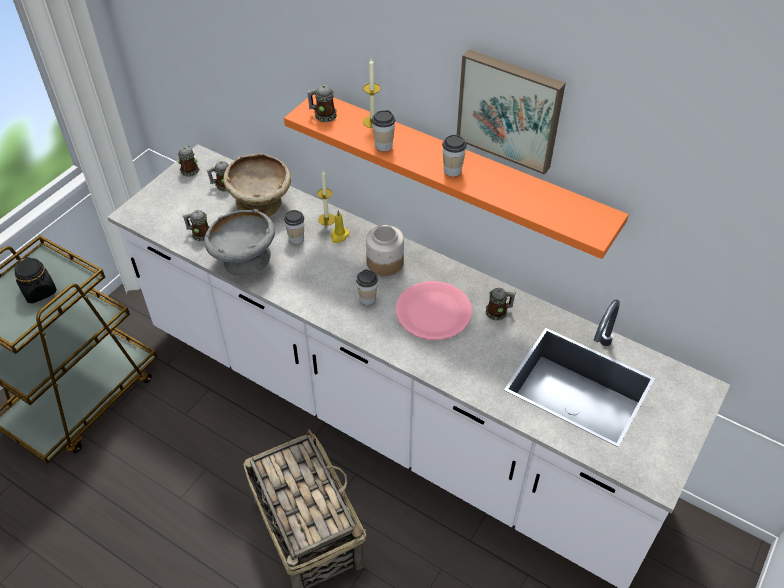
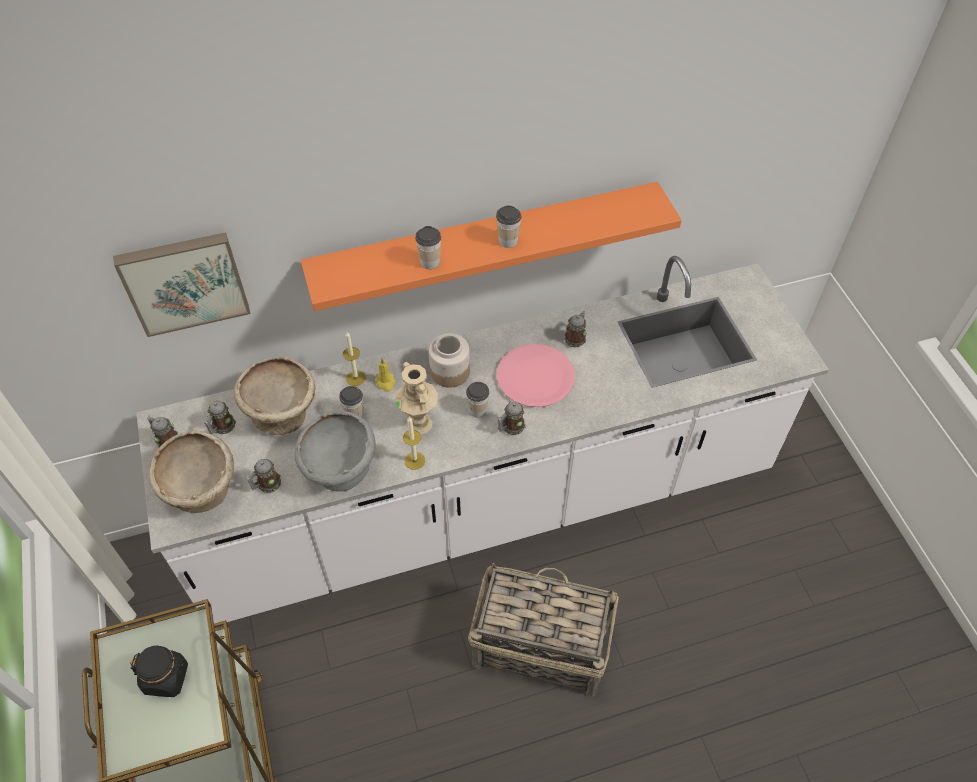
camera: 50 degrees left, 5 degrees up
(168, 210) = (203, 491): none -> beige bowl
(323, 115) = (343, 276): mug -> mug (510, 427)
(323, 275) = (420, 423): none -> beige vase
(372, 121) = (390, 250): candle -> candle (414, 460)
(510, 109) = (535, 155): picture -> picture (184, 281)

